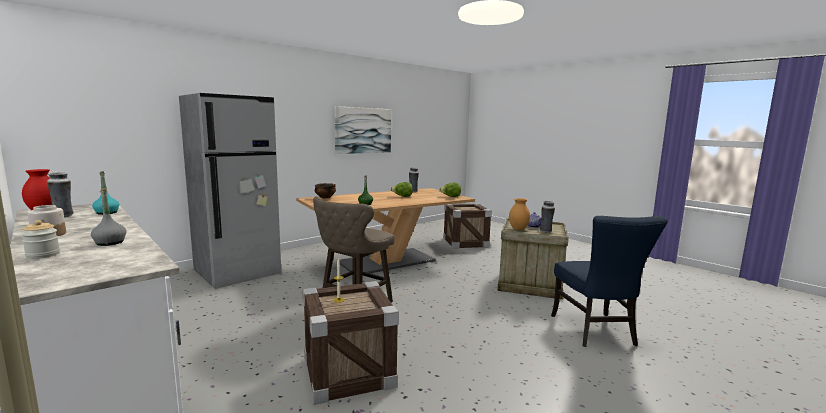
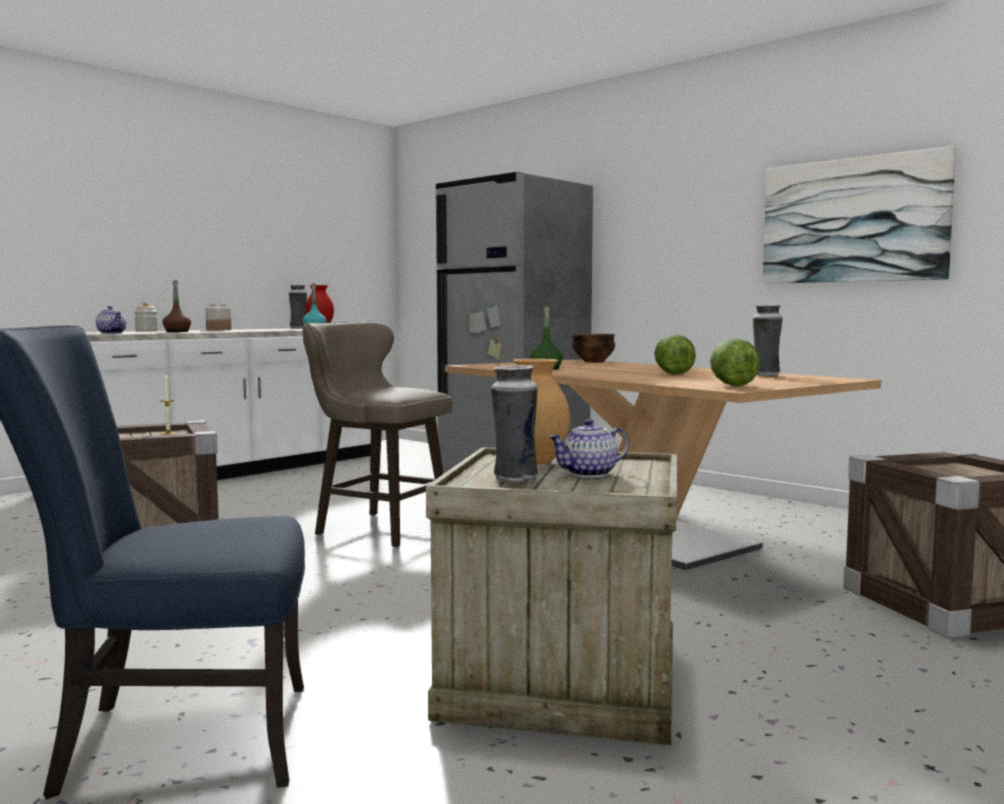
camera: 85 degrees right, 5 degrees down
(110, 243) = (177, 331): grey bottle -> brown bottle
(135, 259) = (112, 333): none -> teapot

